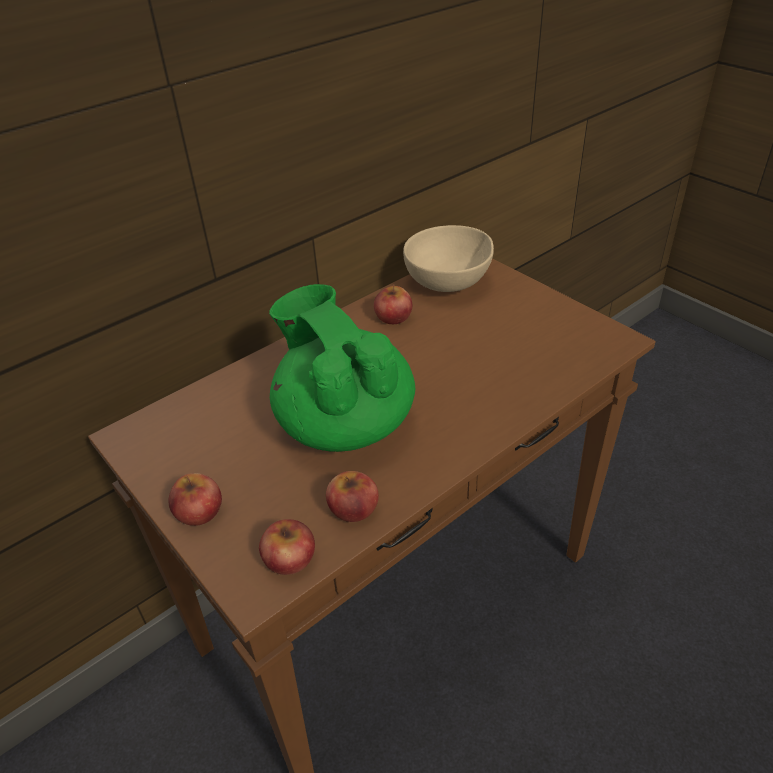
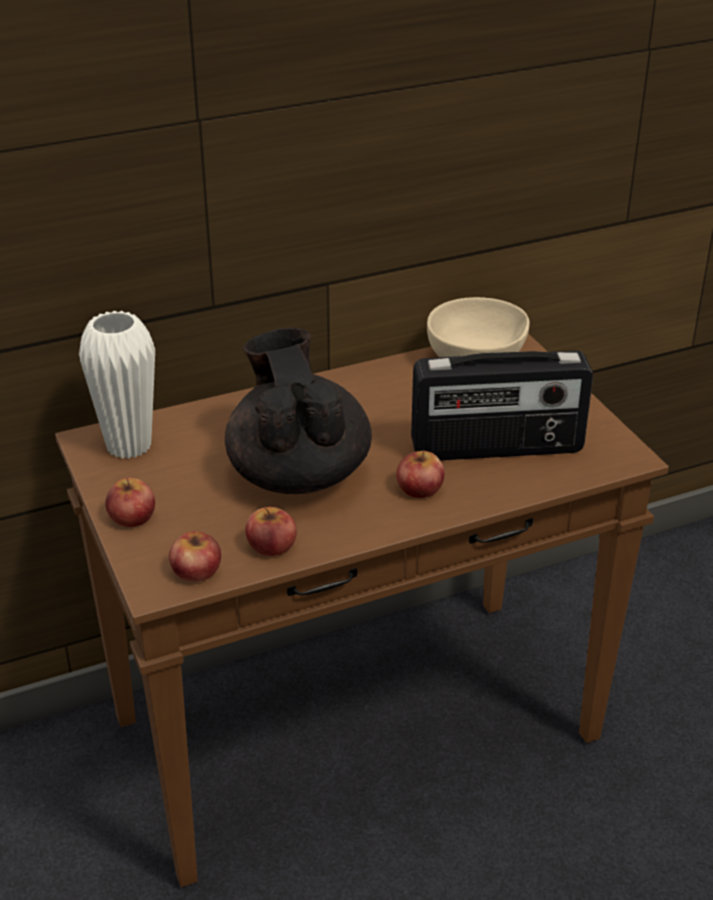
camera: 15 degrees right, 5 degrees down
(168, 432) = (129, 446): none -> white vase
(344, 422) = (298, 473): green teapot -> black teapot
(393, 316) = (397, 385): apple -> apple (419, 488)
(508, 357) = (497, 448): none -> radio

